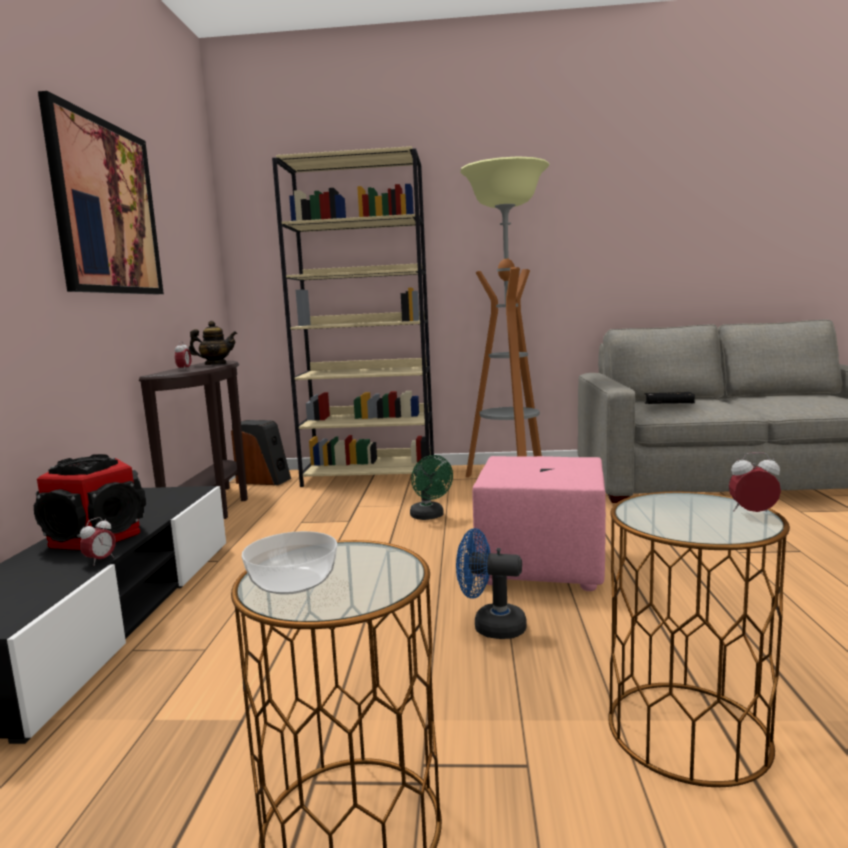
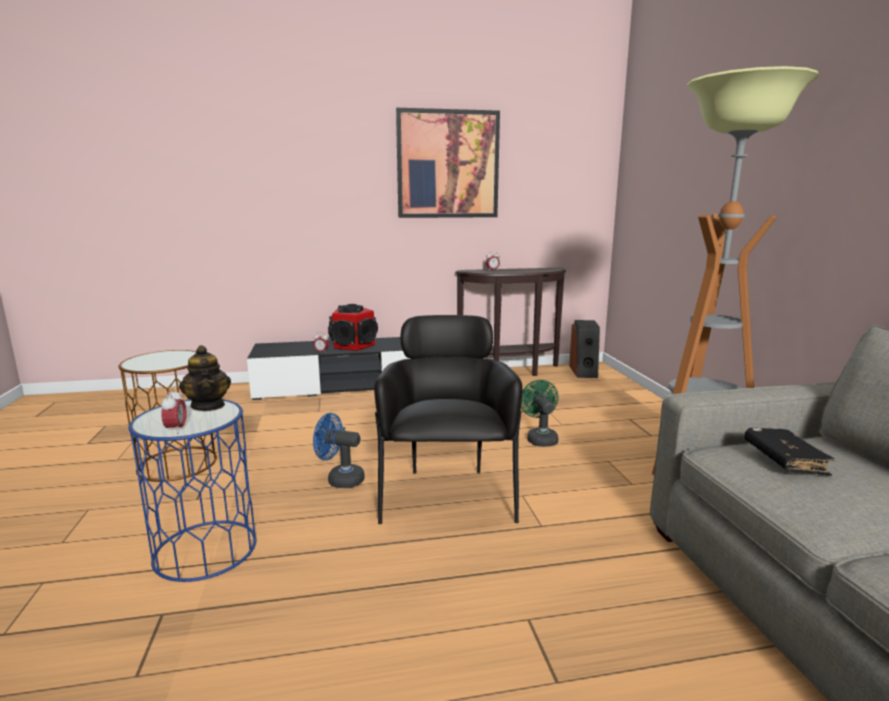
camera: 75 degrees right, 5 degrees up
(215, 364) = (526, 271): teapot -> teapot (208, 406)
(293, 581) = (159, 356): bowl -> none
(371, 476) = (634, 402): beige bookcase -> none
(429, 516) = (540, 438): green fan -> green fan turned 120 degrees clockwise
(490, 626) = (340, 479): blue fan -> blue fan turned 75 degrees counterclockwise
(540, 566) = (447, 493): pink ottoman -> black armchair
(687, 731) = (205, 549): brown side table -> blue side table

